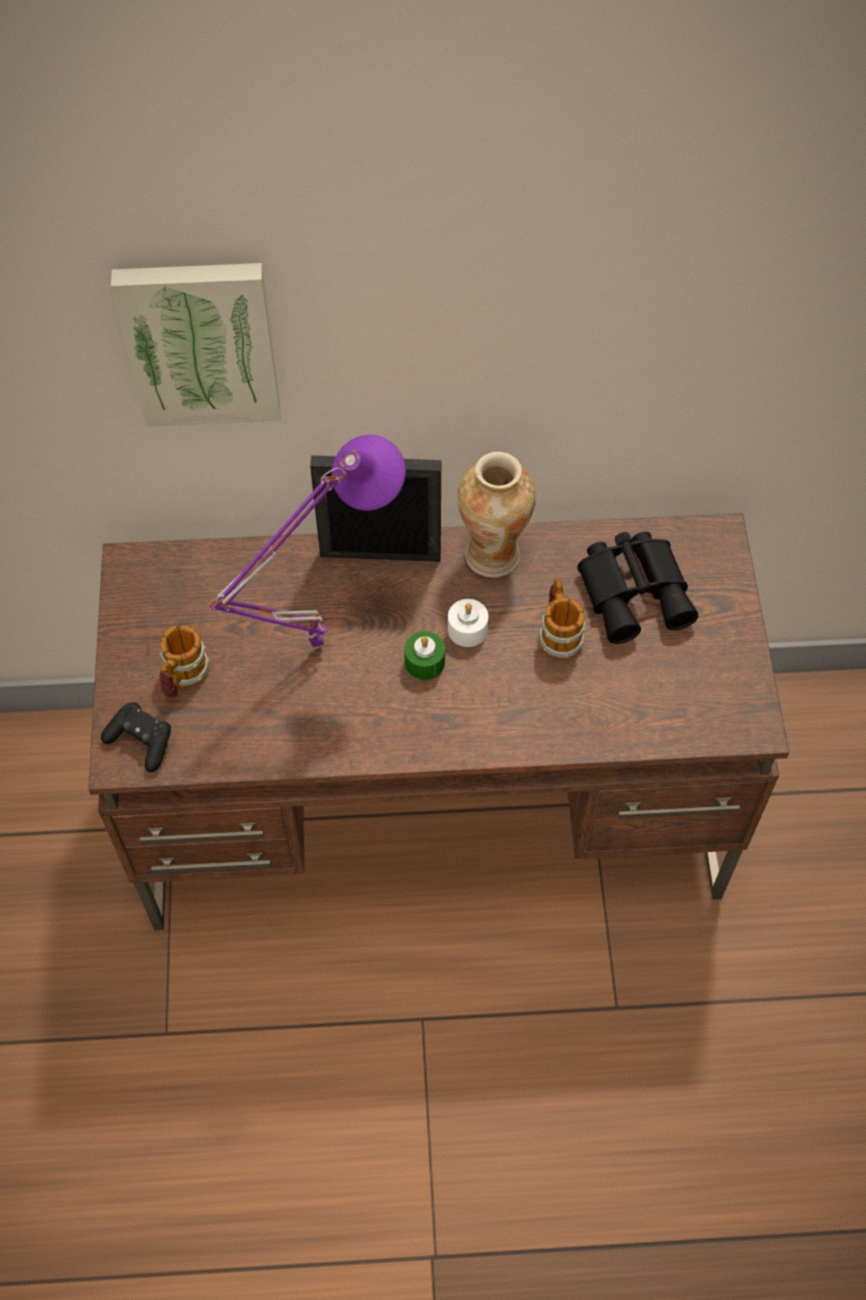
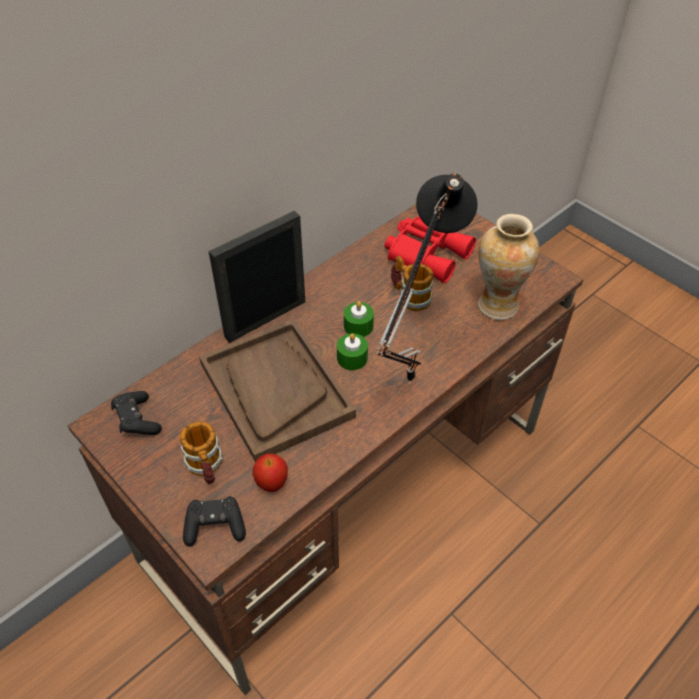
camera: 40 degrees left, 10 degrees down
(164, 583) = (137, 420): none -> black game controller
(200, 341) = (101, 182): picture -> none
(224, 738) = (272, 484): none -> apple
(316, 643) = (275, 390): purple table lamp -> brown tray
(456, 726) = (407, 379): none -> black table lamp
(467, 629) = (358, 326): white candle -> green candle
(493, 554) = (332, 281): vase -> vase (497, 305)
(636, 591) = (427, 253): black binoculars -> red binoculars

